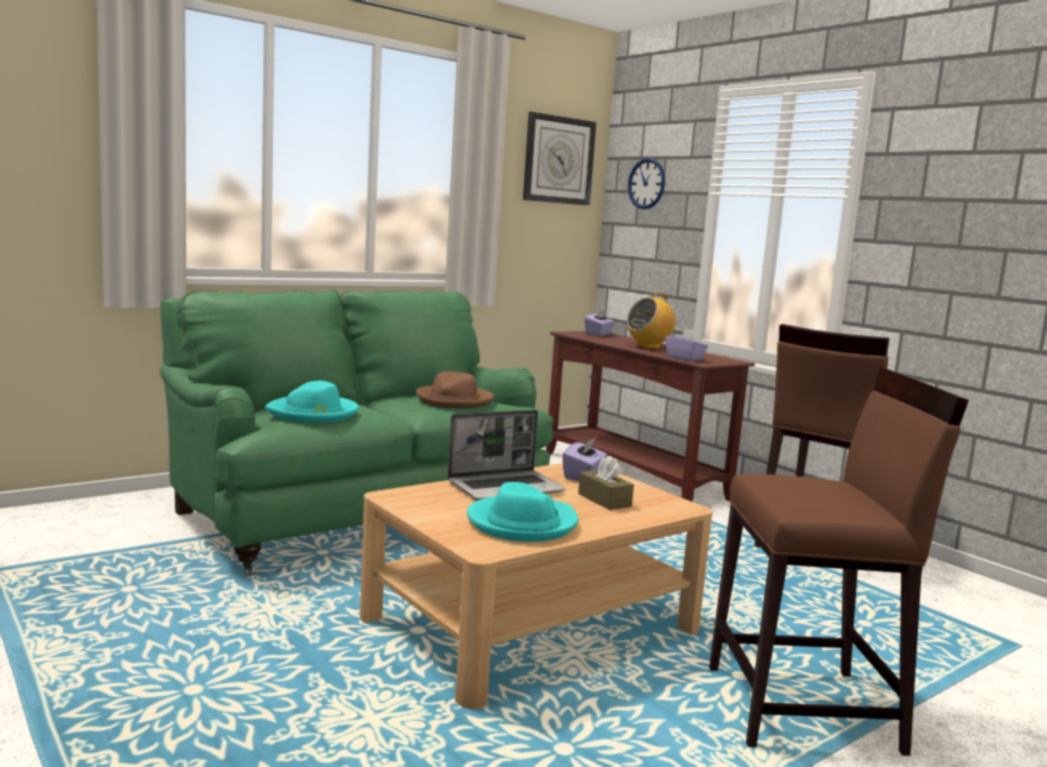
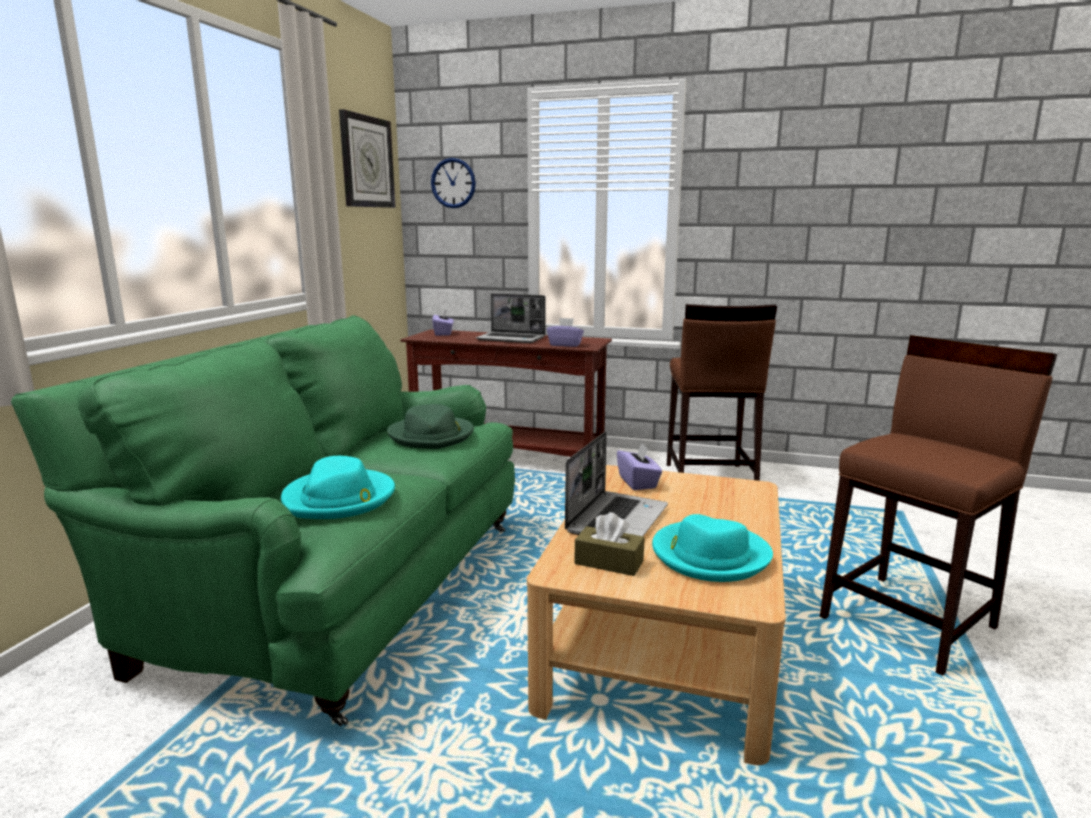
camera: 35 degrees left, 5 degrees up
(455, 400) = (432, 436): brown hat -> green hat
(604, 500) = (701, 502): brown tissue box -> brown tissue box (609, 562)
(648, 347) = (512, 339): radio -> laptop

